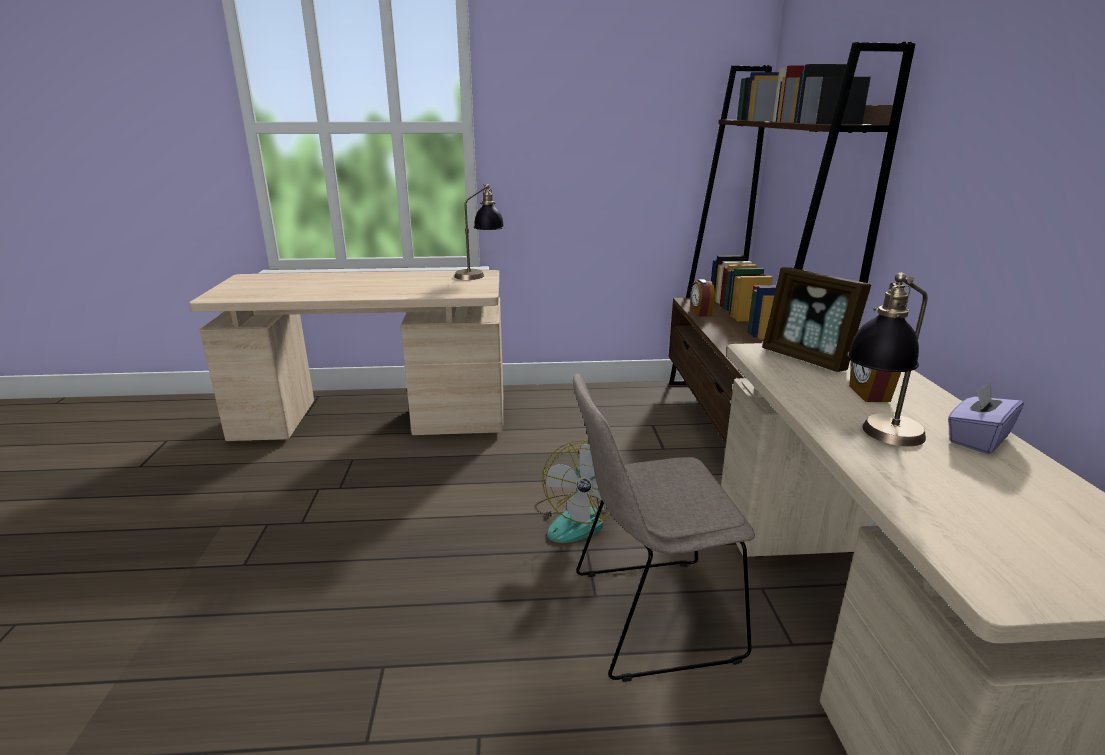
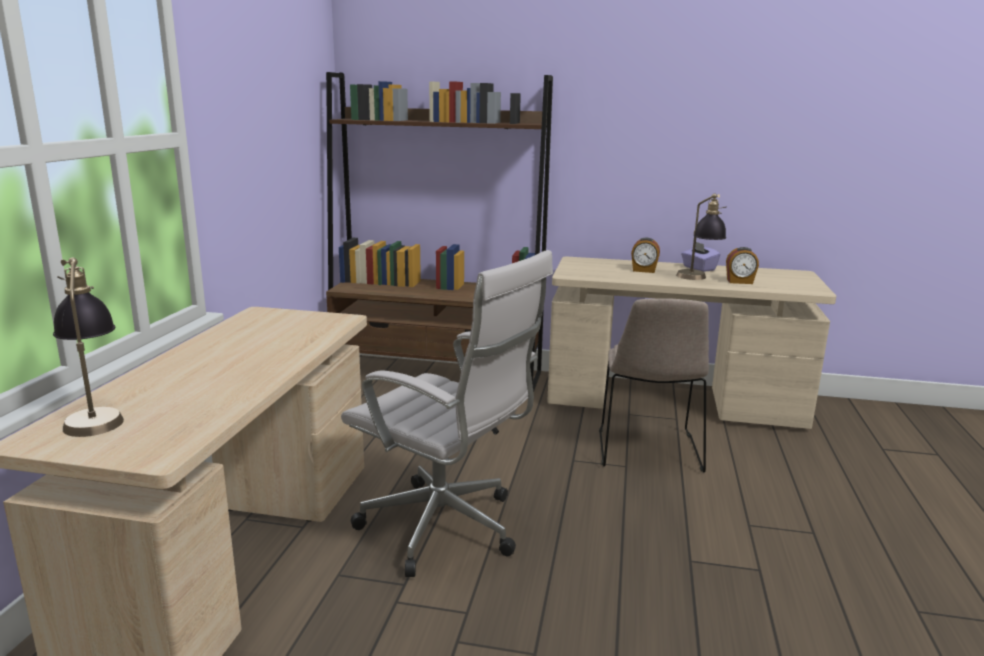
camera: 75 degrees left, 5 degrees down
(419, 492) = (447, 530): none -> white office chair
(480, 274) = (261, 313): table lamp -> table lamp (95, 414)
(577, 518) = (531, 457): fan -> none
(700, 313) = (380, 291): alarm clock -> alarm clock (739, 282)
(806, 358) = (588, 269): picture frame -> none

